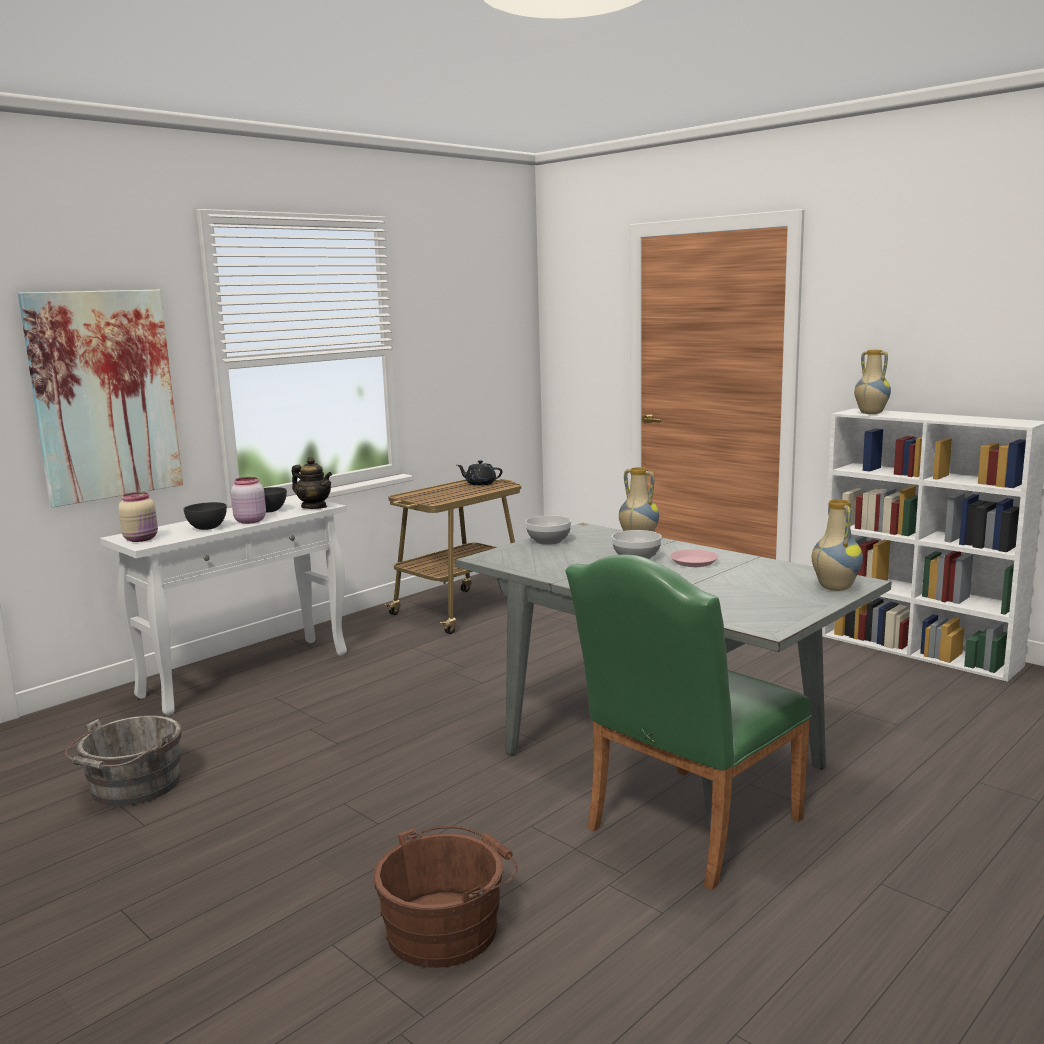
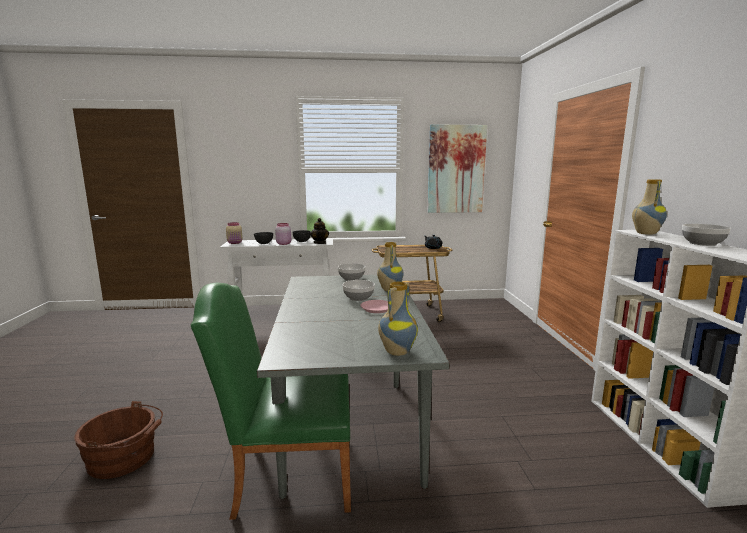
camera: 40 degrees right, 0 degrees up
(104, 395) = (245, 180): picture -> picture (456, 169)
(132, 787) = (175, 344): grey bucket -> none
(942, 416) = (703, 243): none -> bowl

